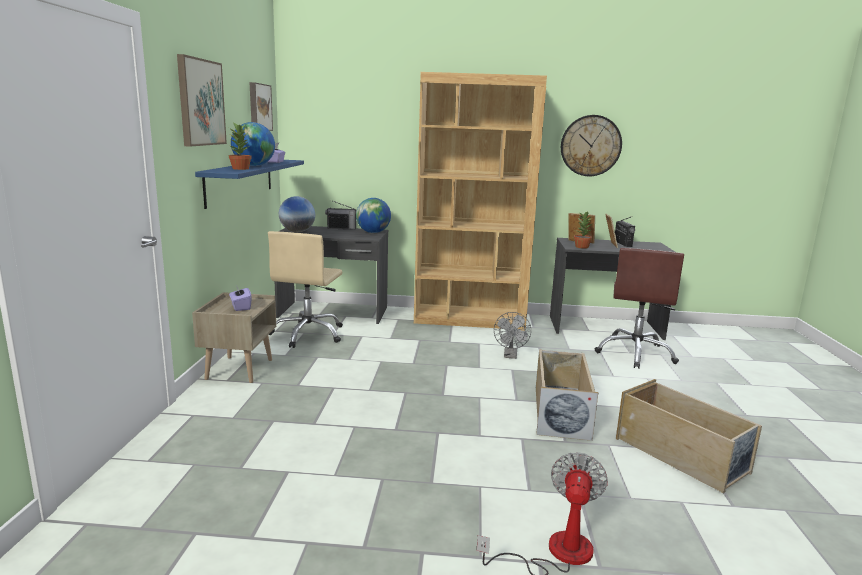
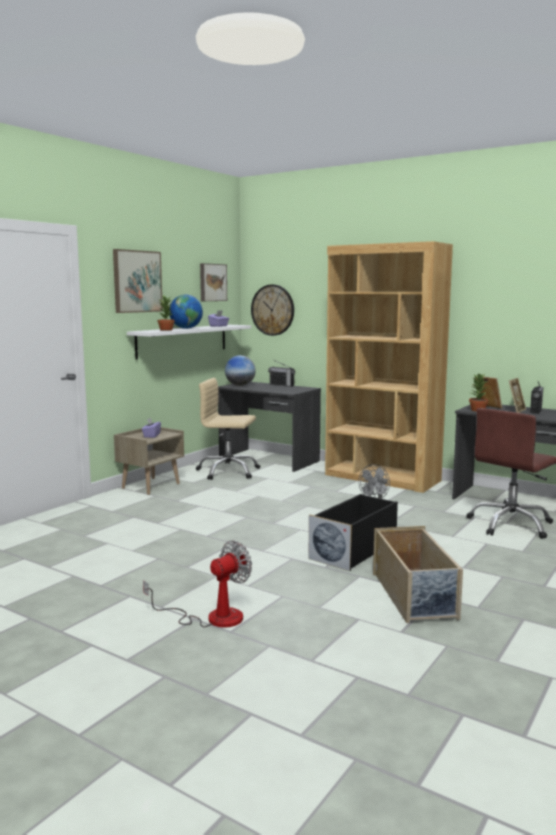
camera: 30 degrees right, 5 degrees down
(240, 181) = (183, 340): blue shelf -> white shelf
(308, 334) = (228, 471): beige office chair -> beige office chair turned 60 degrees clockwise
(373, 232) = (301, 389): globe -> none
(560, 411) = (354, 549): beige storage box -> black storage box
(590, 145) = (506, 307): wall clock -> wall clock (273, 310)

